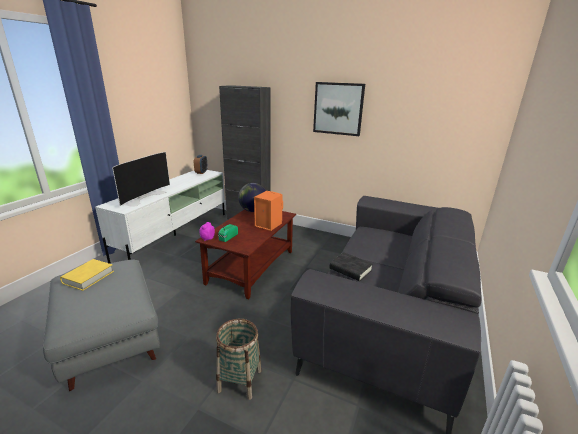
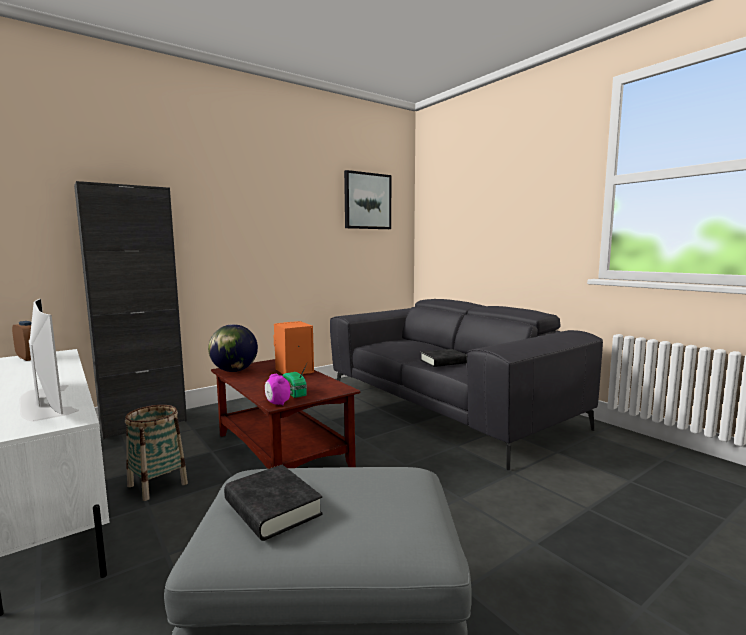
camera: 60 degrees left, 15 degrees down
(88, 277) = (272, 508): yellow book -> black book
(239, 380) = (502, 505): basket -> basket (157, 485)
(338, 108) = (268, 221): picture -> picture (367, 201)

